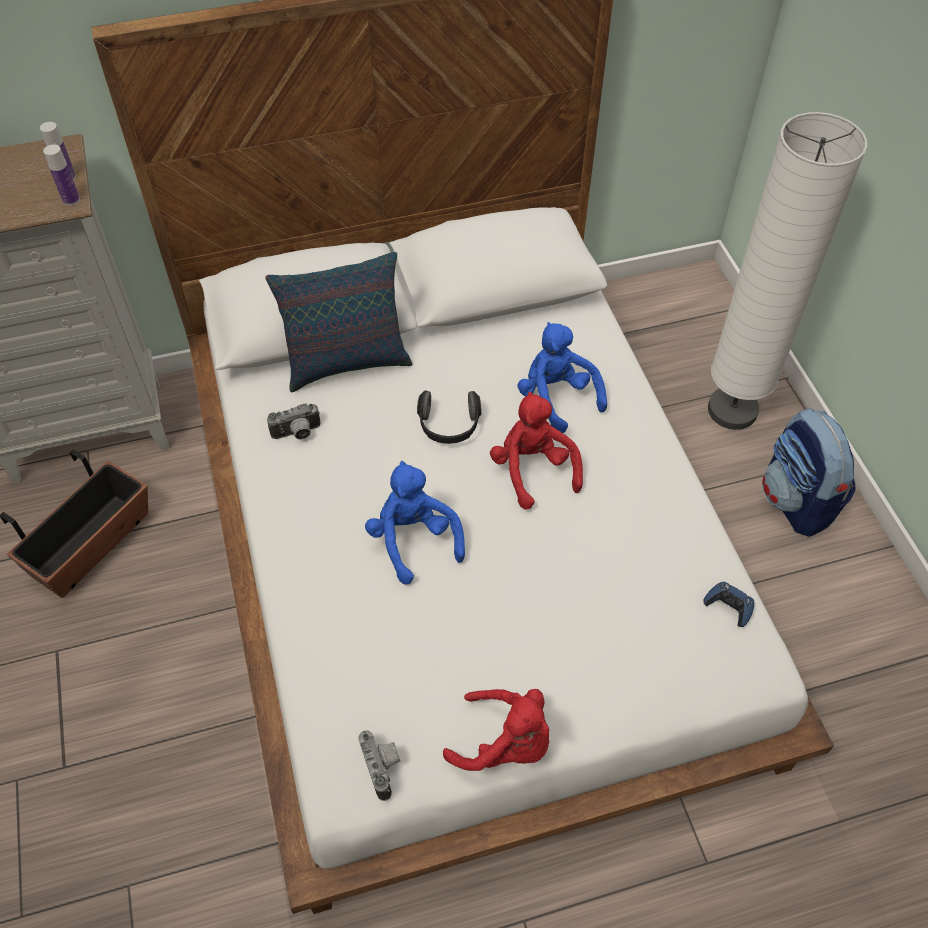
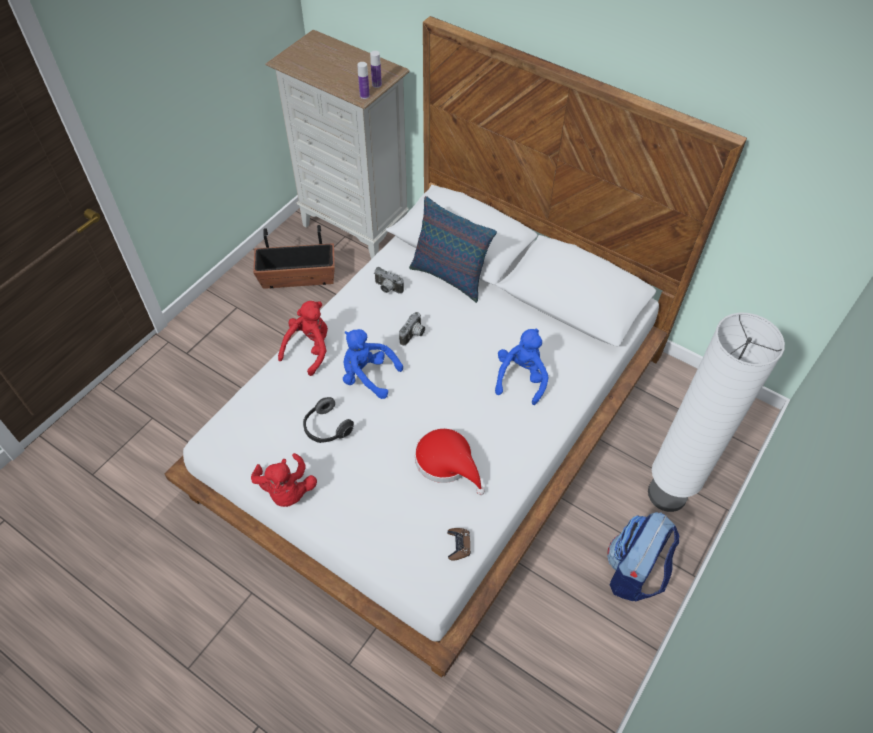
camera: 50 degrees right, 0 degrees up
(384, 767) = (234, 449): camera -> camera (414, 335)
(413, 540) = (368, 376): blue plush toy -> blue plush toy turned 90 degrees counterclockwise
(449, 426) = (453, 344): headphones -> headphones (326, 428)
(533, 470) = (461, 398): red plush toy -> red plush toy (309, 349)
(610, 542) = (447, 462): none -> red hat
(729, 606) = (458, 545): blue game controller -> brown game controller

